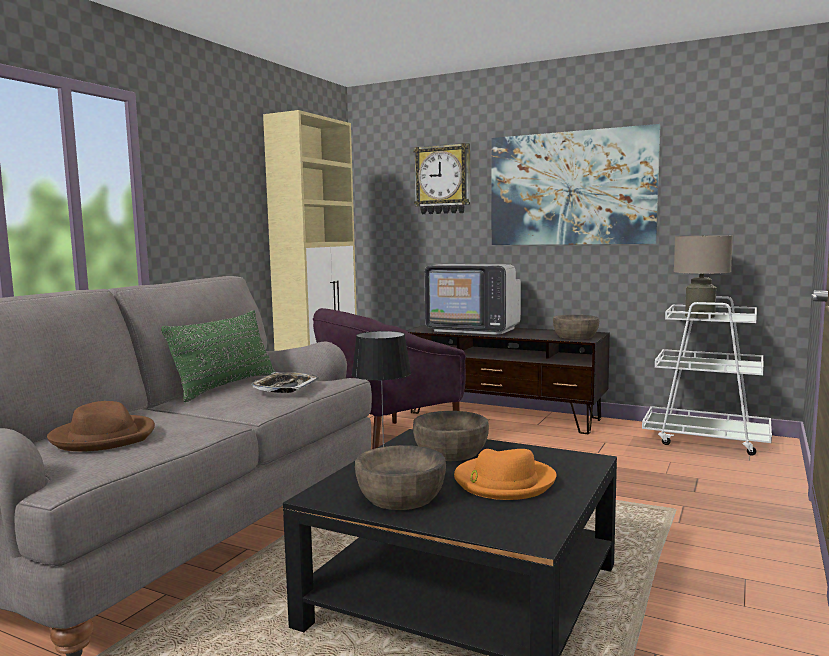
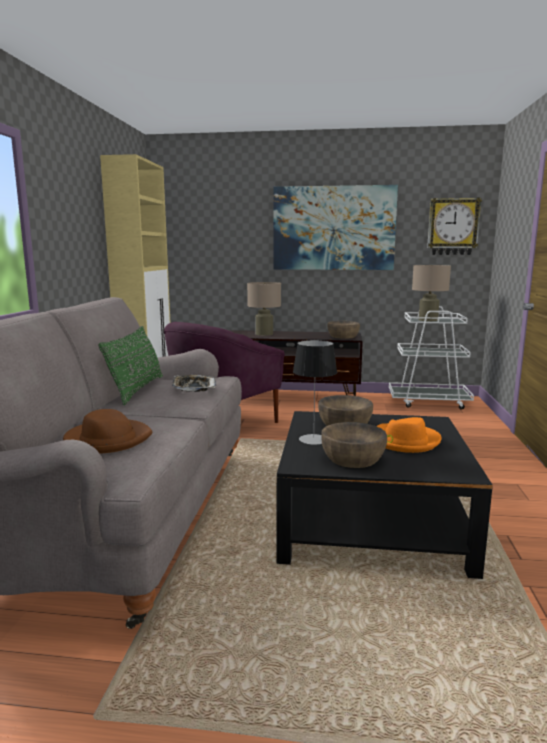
camera: 20 degrees left, 5 degrees up
(443, 180) = (233, 217): wall clock -> wall clock (453, 226)
(473, 329) = (264, 334): television -> beige table lamp

